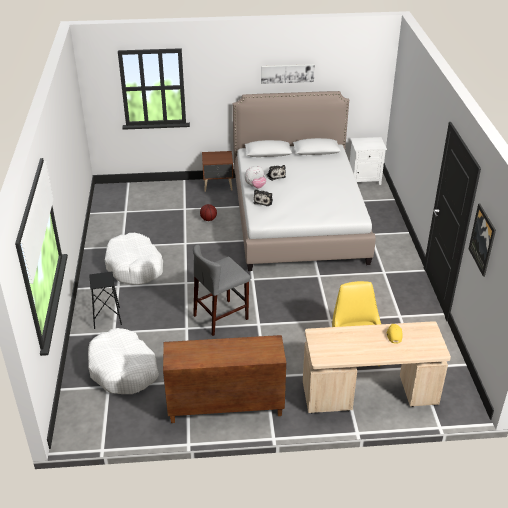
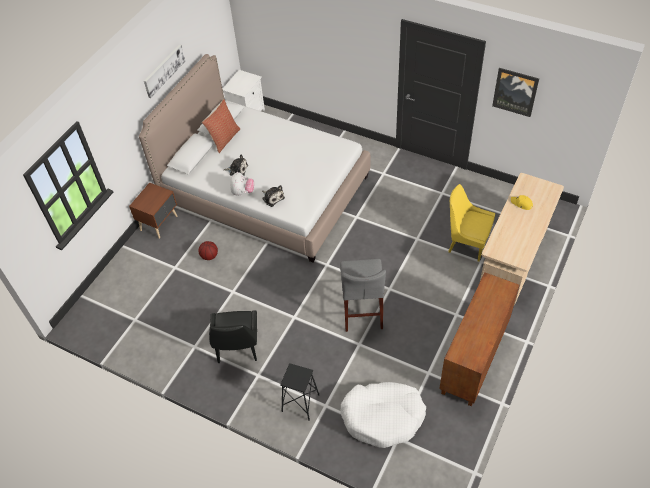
camera: 55 degrees left, 15 degrees up
(135, 266) = (237, 348): white dog bed -> black chair
(300, 158) = (224, 139): none -> pillow

